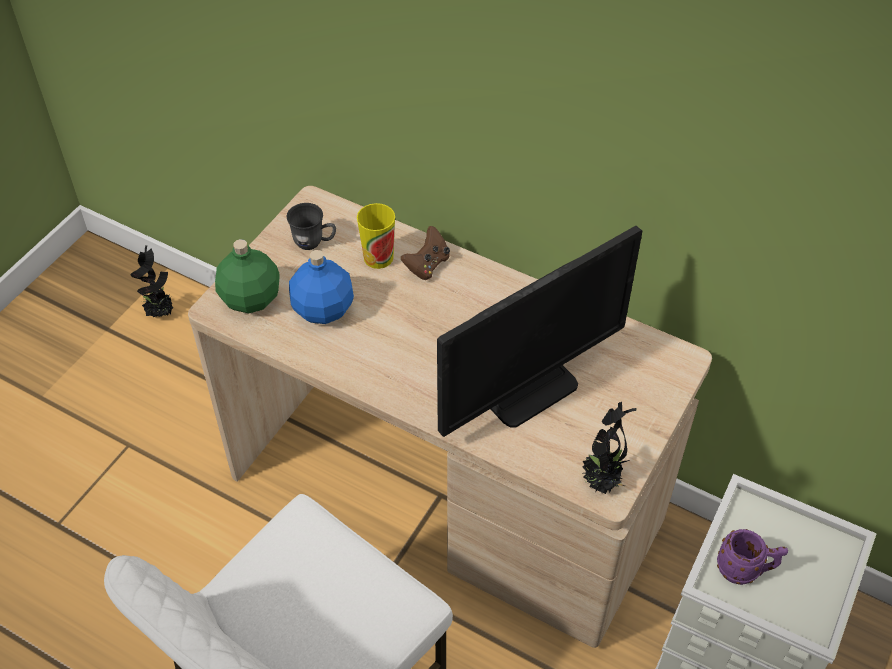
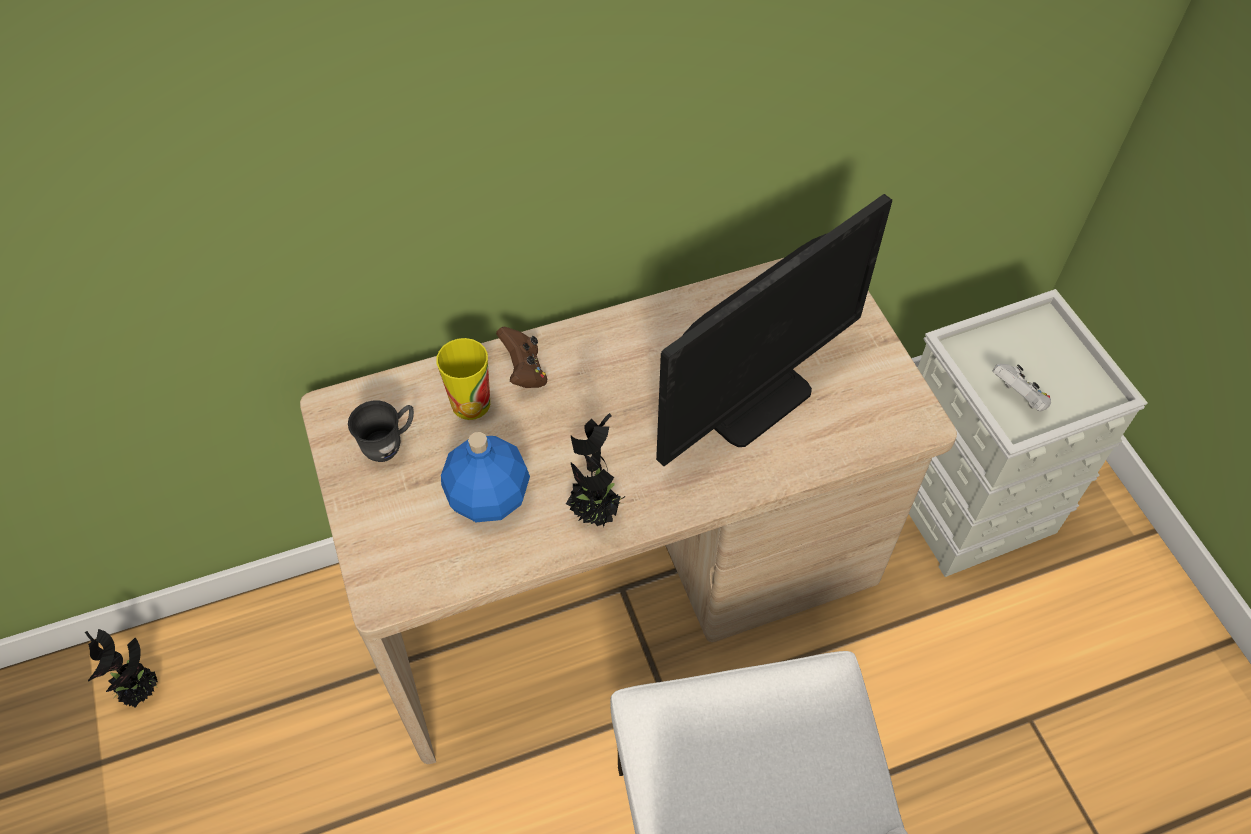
camera: 50 degrees left, 5 degrees up
(250, 298) = (403, 555): green bottle -> none
(528, 388) = (753, 399): monitor -> monitor turned 45 degrees clockwise
(602, 482) = (906, 419): potted plant -> potted plant (596, 512)
(745, 570) = (1018, 398): purple mug -> white game controller

